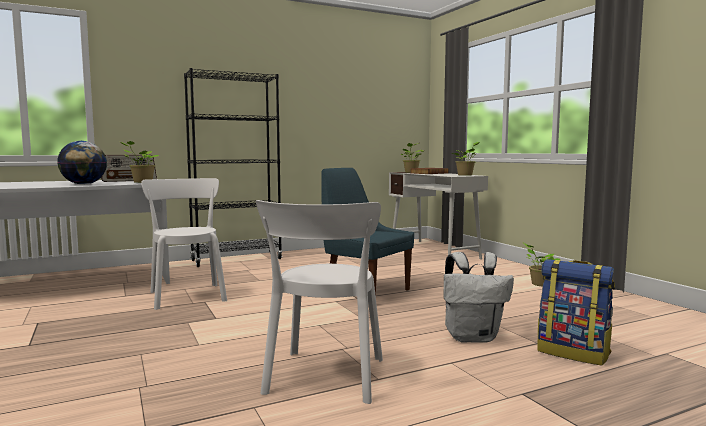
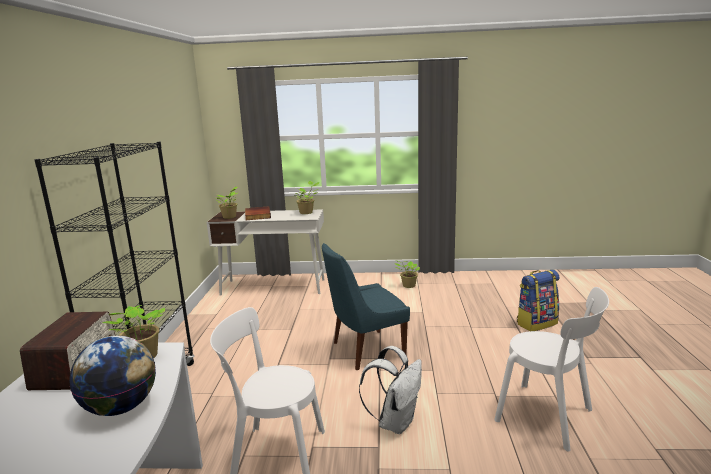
camera: 60 degrees left, 10 degrees up
(472, 337) = (498, 342): white backpack -> white backpack (395, 422)

